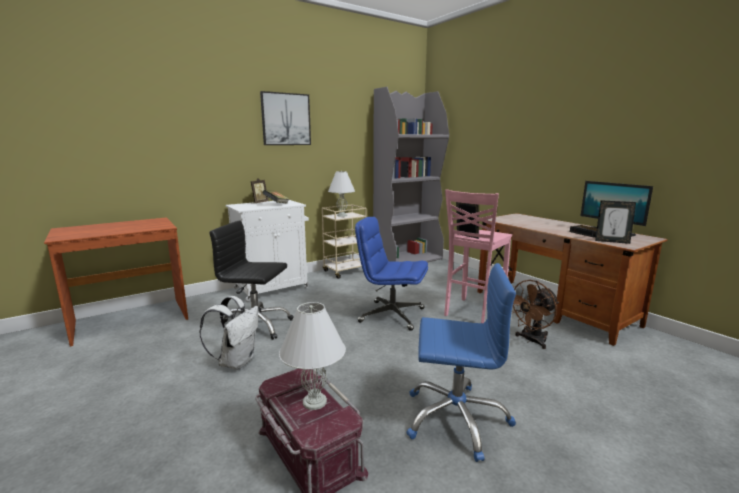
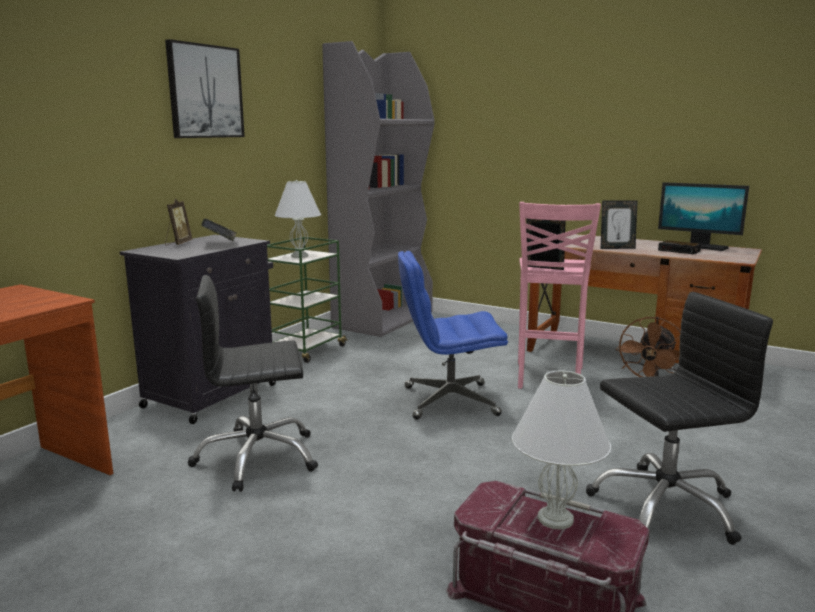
camera: 25 degrees left, 0 degrees up
(236, 361) = (292, 516): white backpack -> none
(273, 288) = (212, 395): white cabinet -> black cabinet
(345, 271) = (307, 351): beige cart -> green cart
(456, 418) = (664, 506): blue office chair -> black office chair
(611, 241) = (719, 257): picture frame -> picture frame (616, 248)

